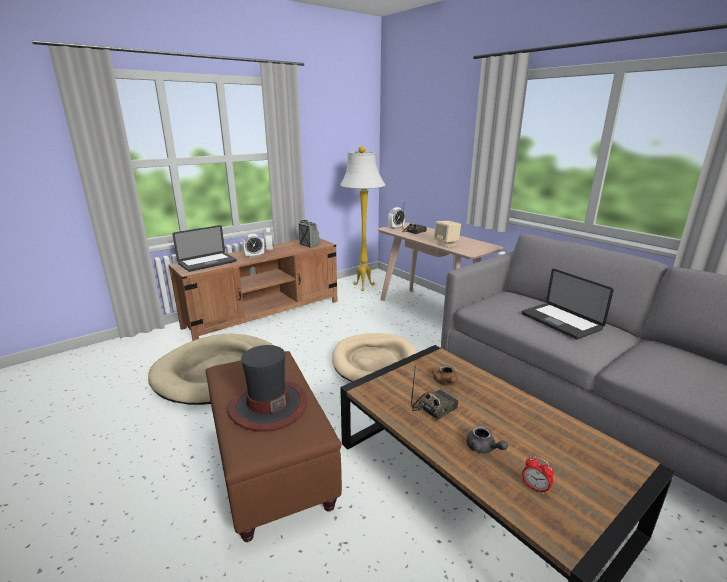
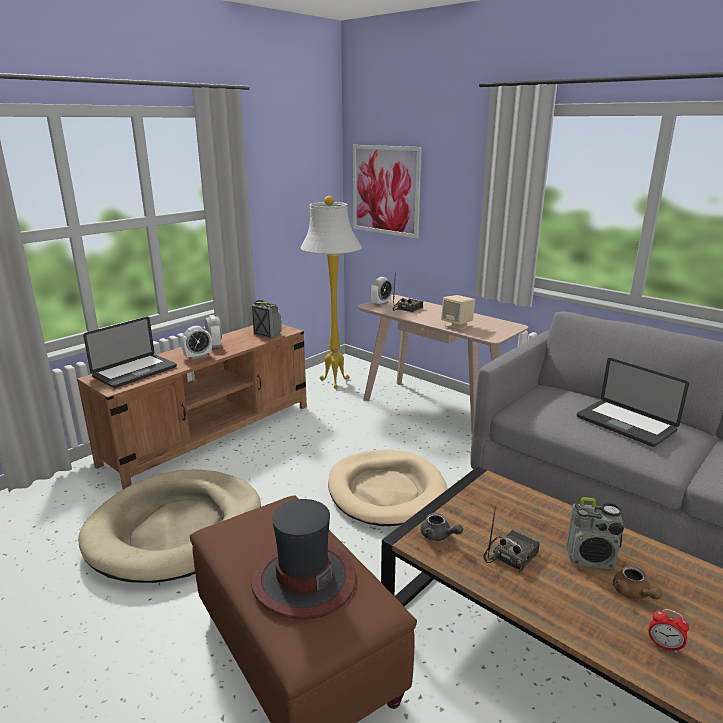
camera: 10 degrees left, 0 degrees up
(408, 144) = (385, 190): none -> picture
(446, 383) = (511, 518): brown teapot -> brown teapot (633, 593)
(483, 448) = (588, 603): grey teapot -> grey teapot (439, 536)
(499, 417) = (591, 558): none -> radio

